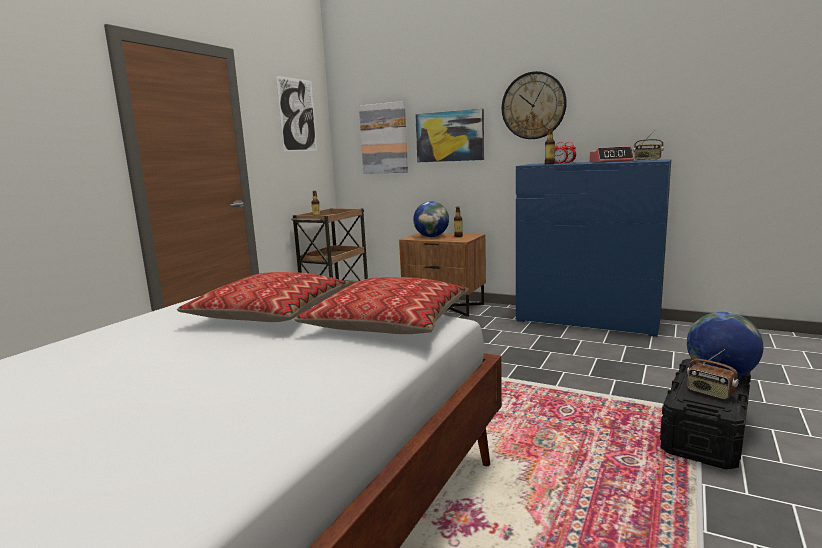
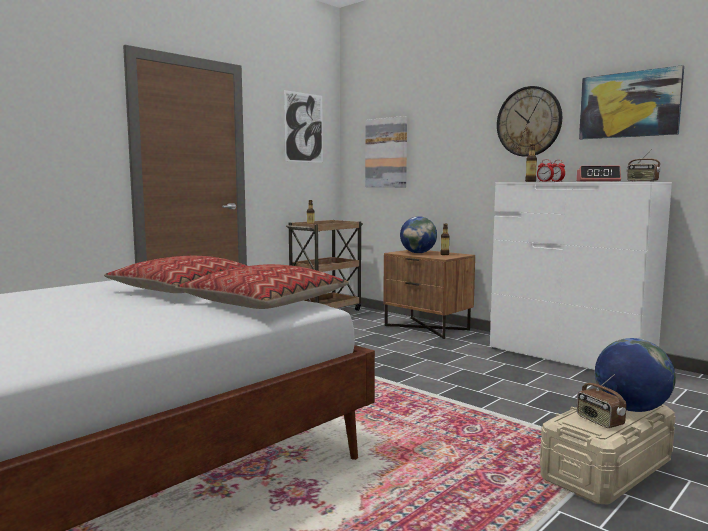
camera: 15 degrees right, 5 degrees down
(449, 136) = (446, 152): picture -> picture (629, 105)
(586, 321) = (569, 357): blue dresser -> white dresser
(705, 432) = (607, 470): black storage box -> beige storage box

